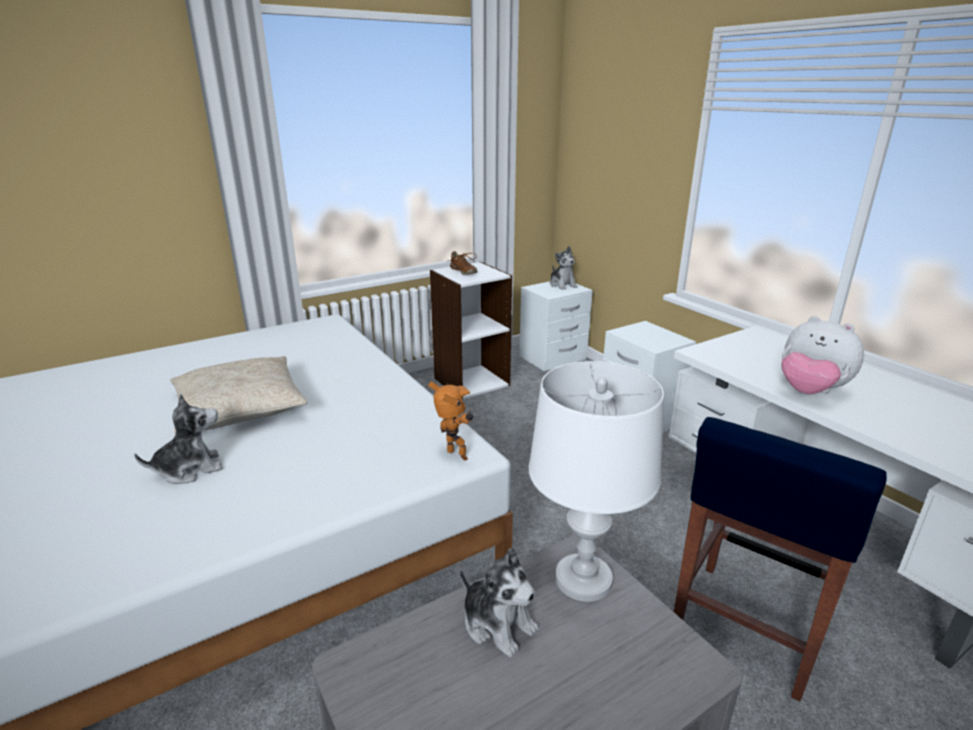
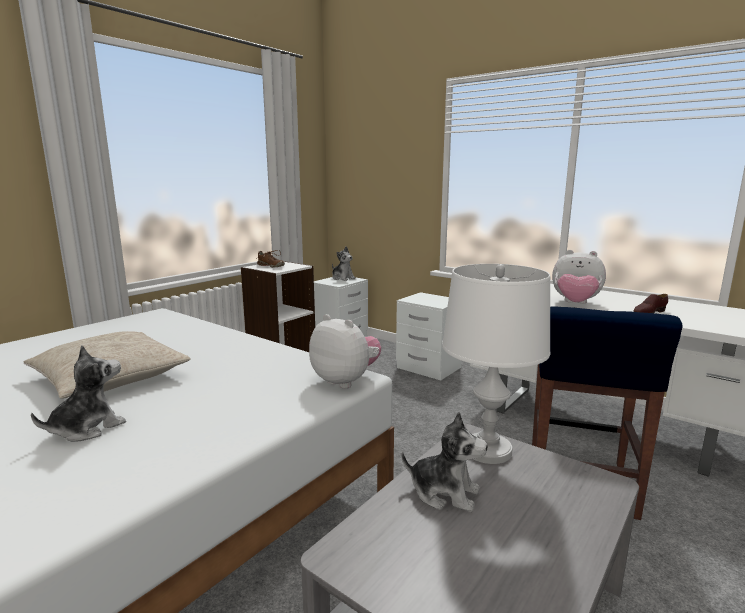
camera: 20 degrees left, 10 degrees down
(455, 457) = (346, 381): toy robot -> plush toy
(912, 427) = (648, 312): none -> brown shoe

